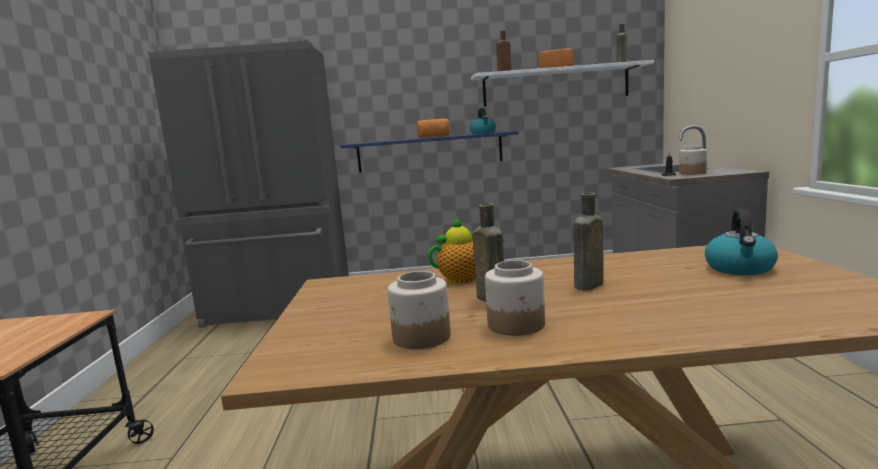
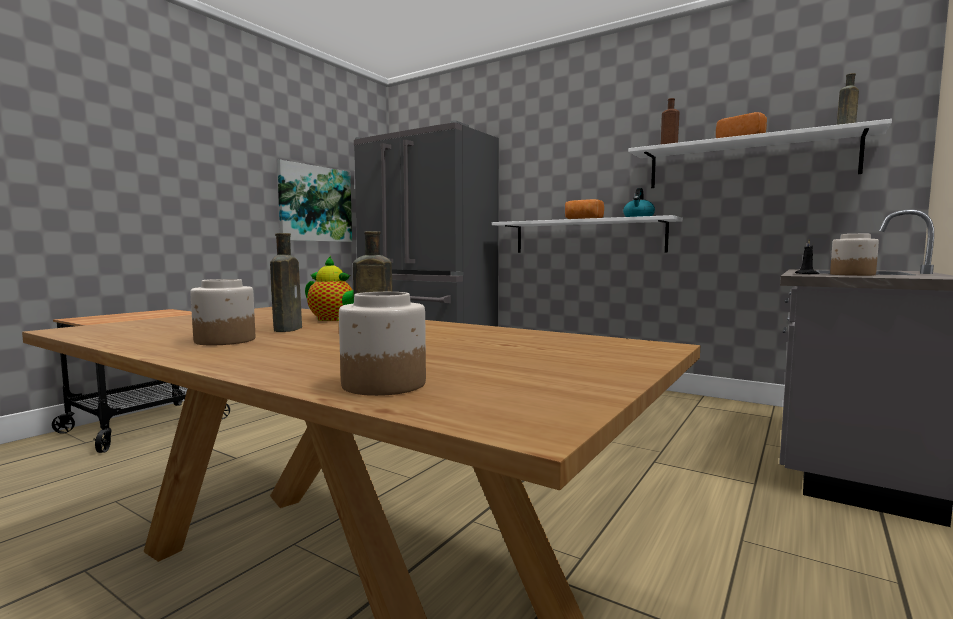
camera: 35 degrees right, 5 degrees down
(111, 138) = (315, 204): none -> picture
(421, 337) = (167, 334): jar -> jar (383, 384)
(430, 152) = (587, 236): blue shelf -> white shelf
(740, 268) = (544, 354): kettle -> none

